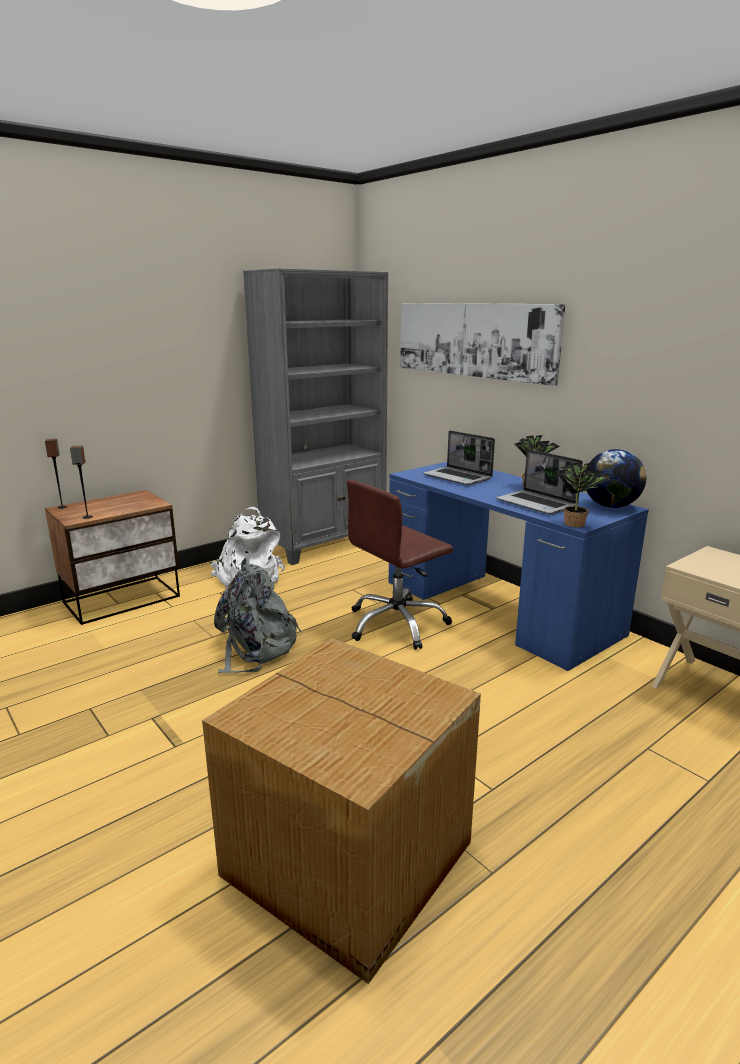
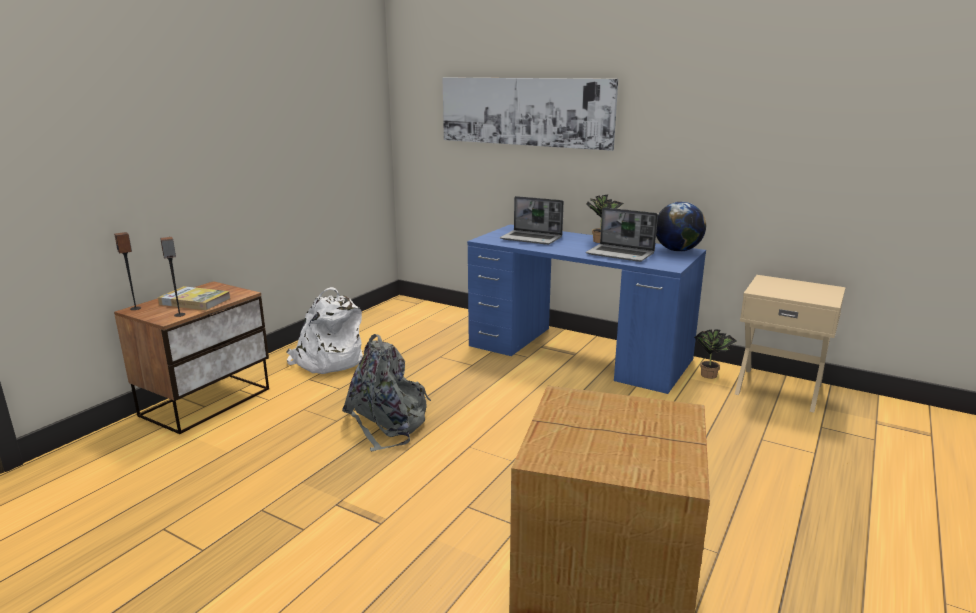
camera: 20 degrees left, 0 degrees up
(112, 506) = (195, 301): none -> book
(325, 543) = (381, 319): grey bookcase -> none
(397, 624) = (504, 380): brown office chair -> none
(577, 523) = (668, 266): potted plant -> potted plant (710, 374)

